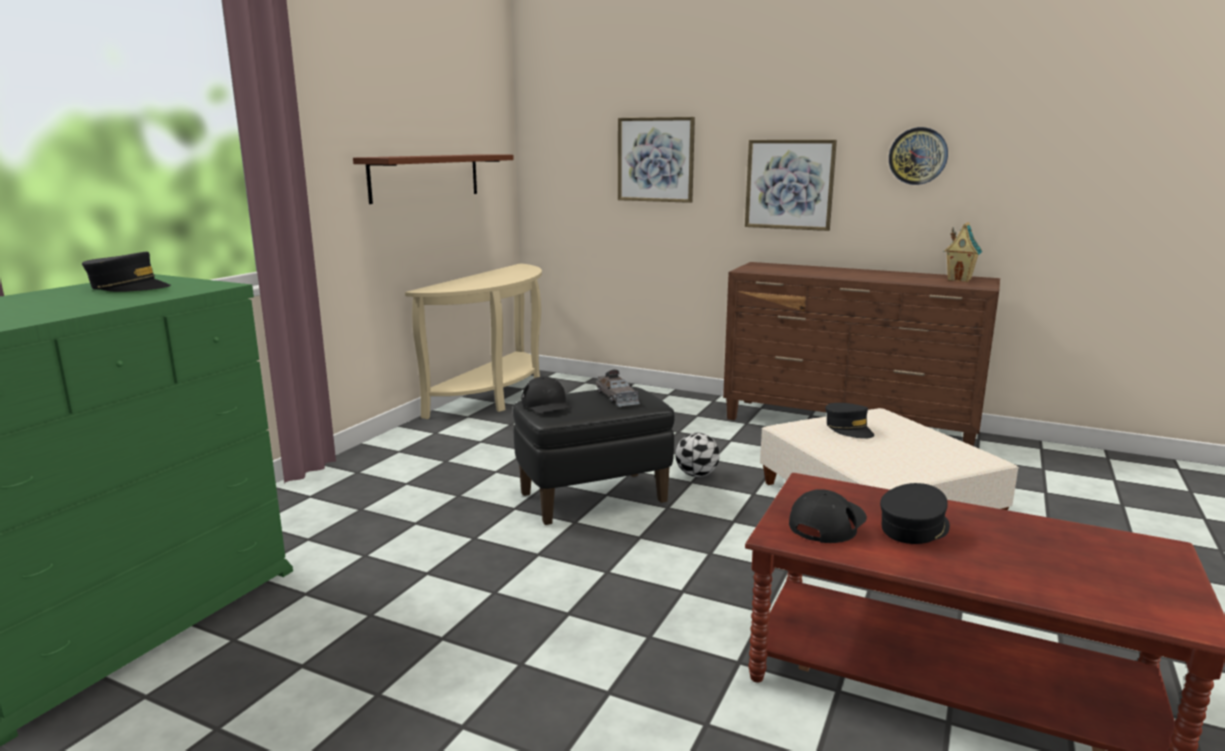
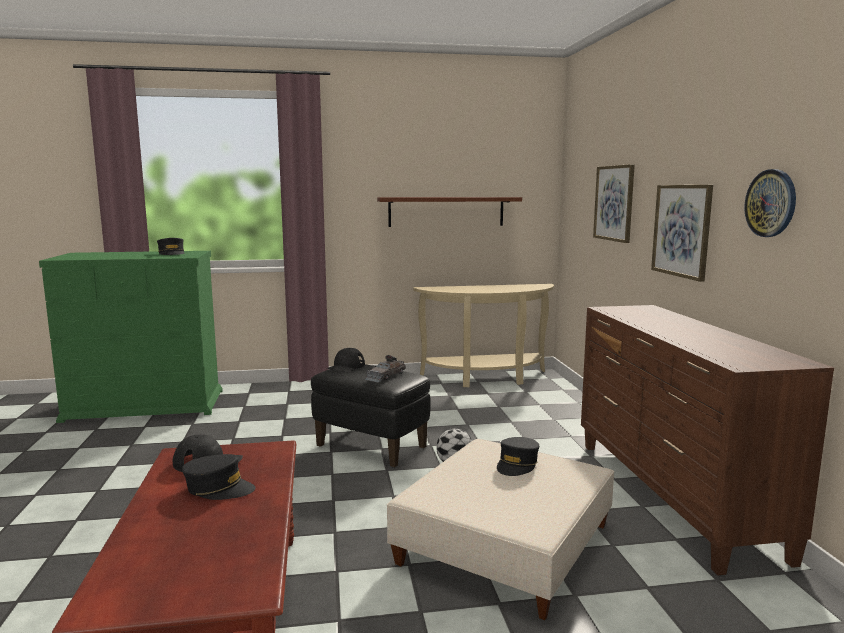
camera: 55 degrees right, 5 degrees down
(959, 279) = (763, 356): toy house -> none

